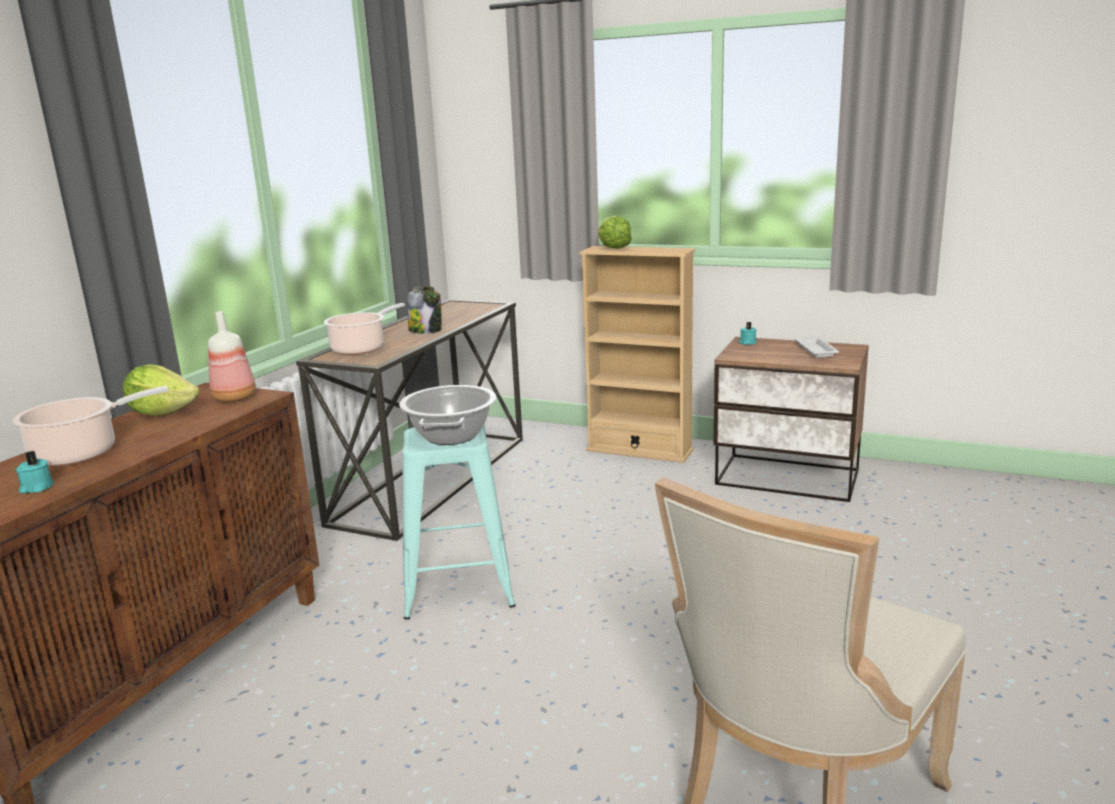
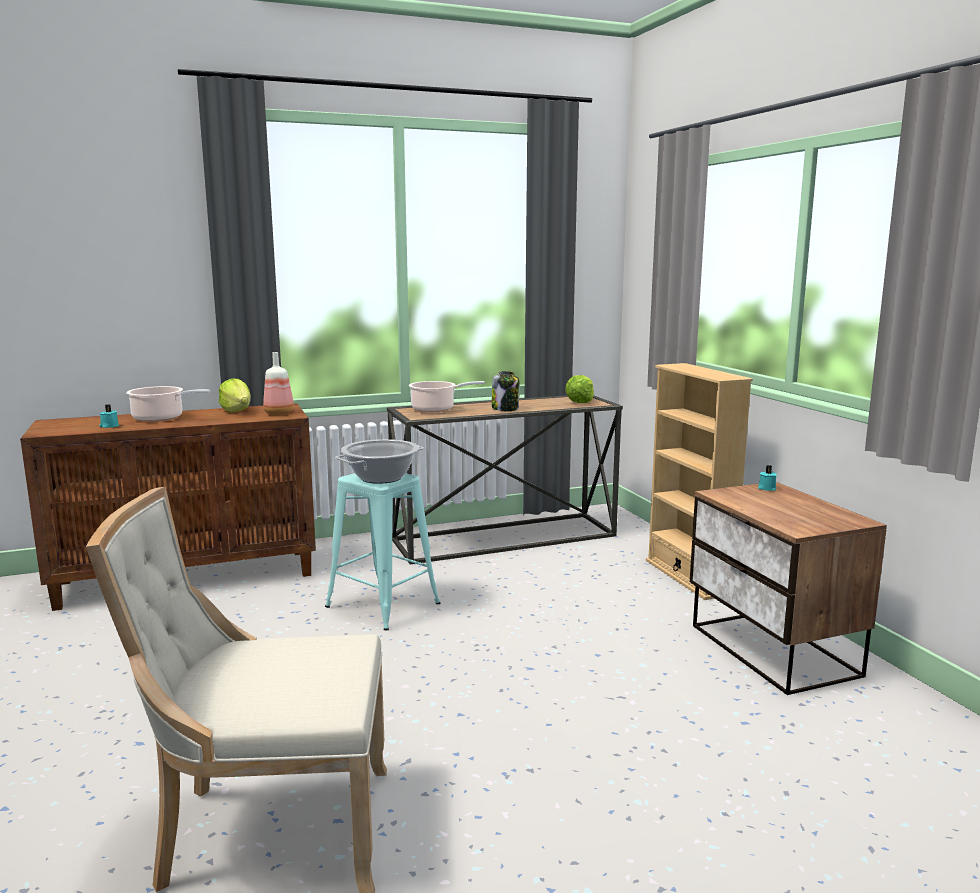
camera: 45 degrees right, 5 degrees down
(613, 248) = (685, 367): lettuce -> lettuce (580, 402)
(815, 350) = (810, 512): white tray -> none

